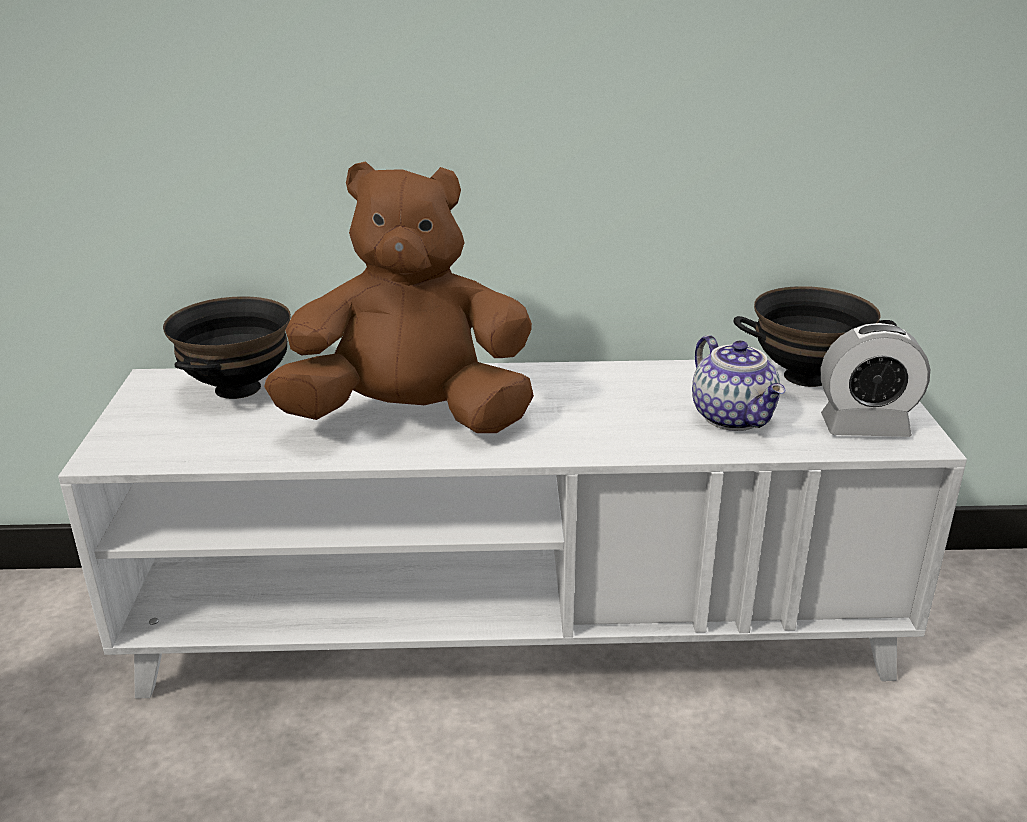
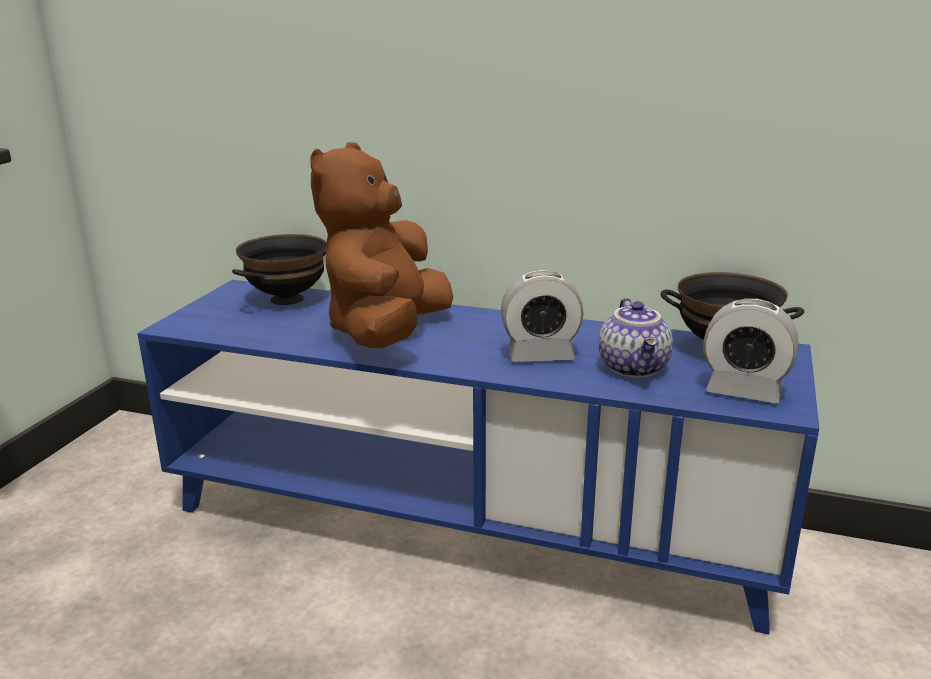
camera: 20 degrees right, 5 degrees down
(411, 418) = (386, 333): brown plush toy -> brown plush toy turned 90 degrees counterclockwise
(515, 627) = (467, 522): white tv stand -> blue tv stand
(619, 418) = (540, 355): none -> alarm clock

